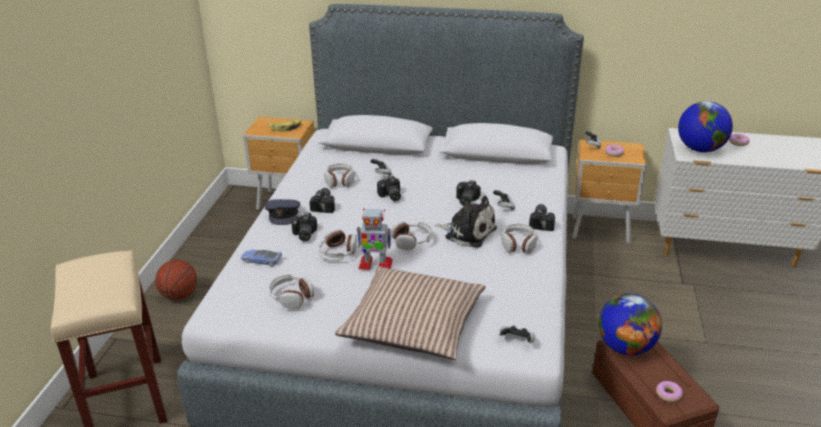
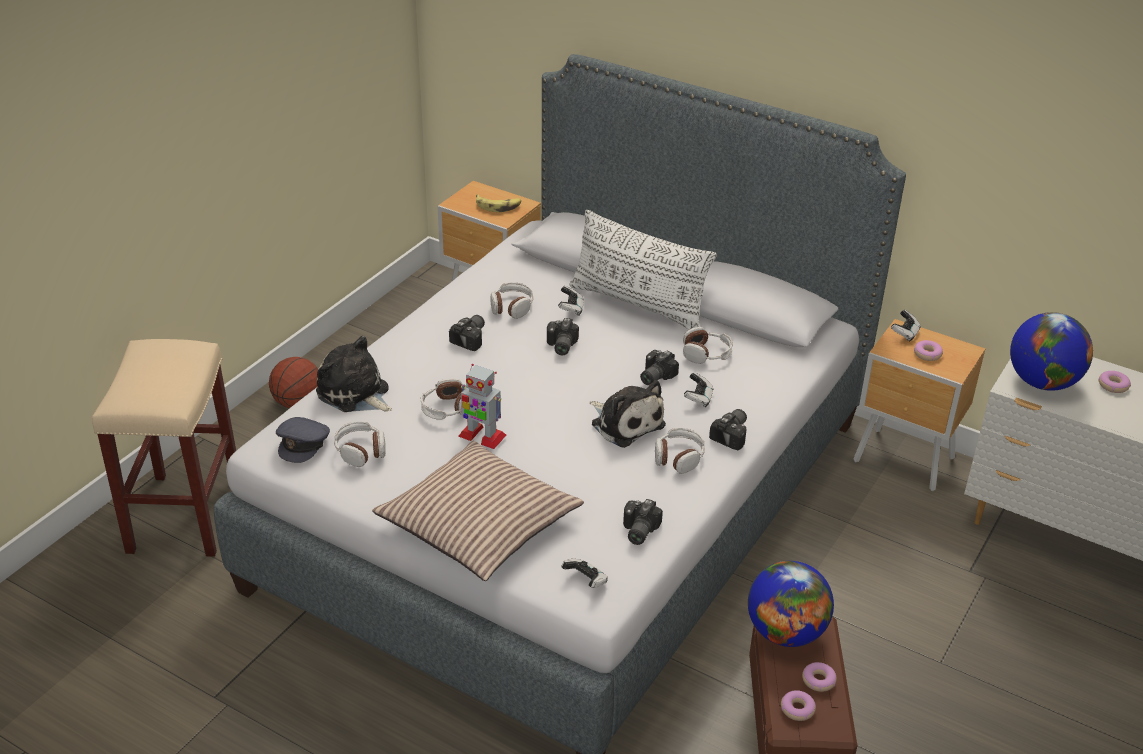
camera: 20 degrees right, 5 degrees up
(261, 260) = (355, 394): toy car -> plush toy
(283, 214) = (415, 338): grey cap -> grey cap (303, 443)
(303, 235) = (422, 373): camera -> camera (637, 531)
(412, 241) = (547, 416): headphones -> headphones (706, 354)
(423, 161) = (638, 304): none -> white pillow
(667, 371) = (818, 680): none -> donut

